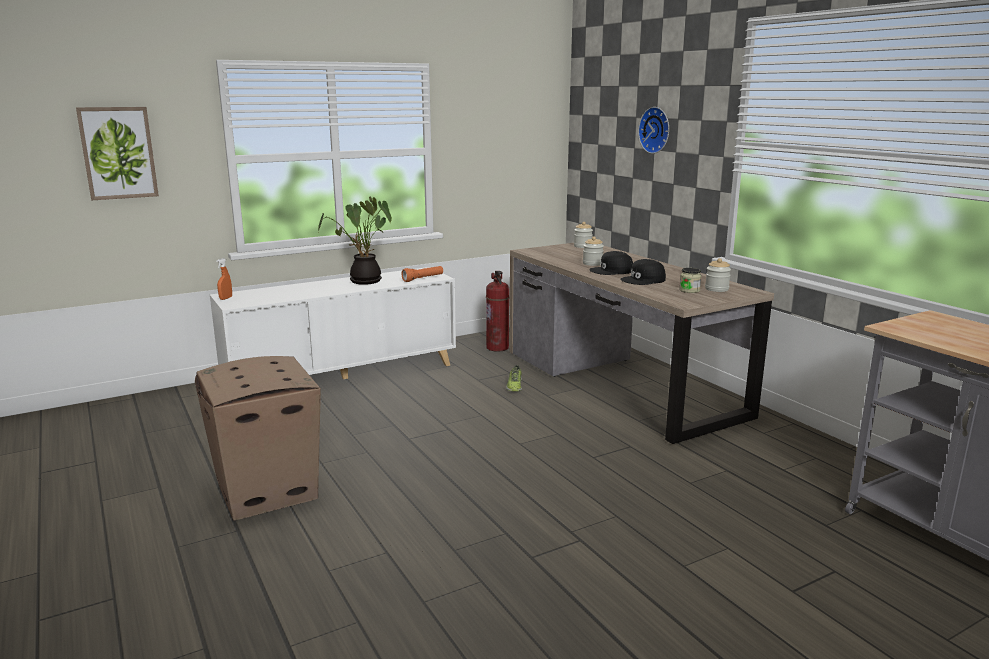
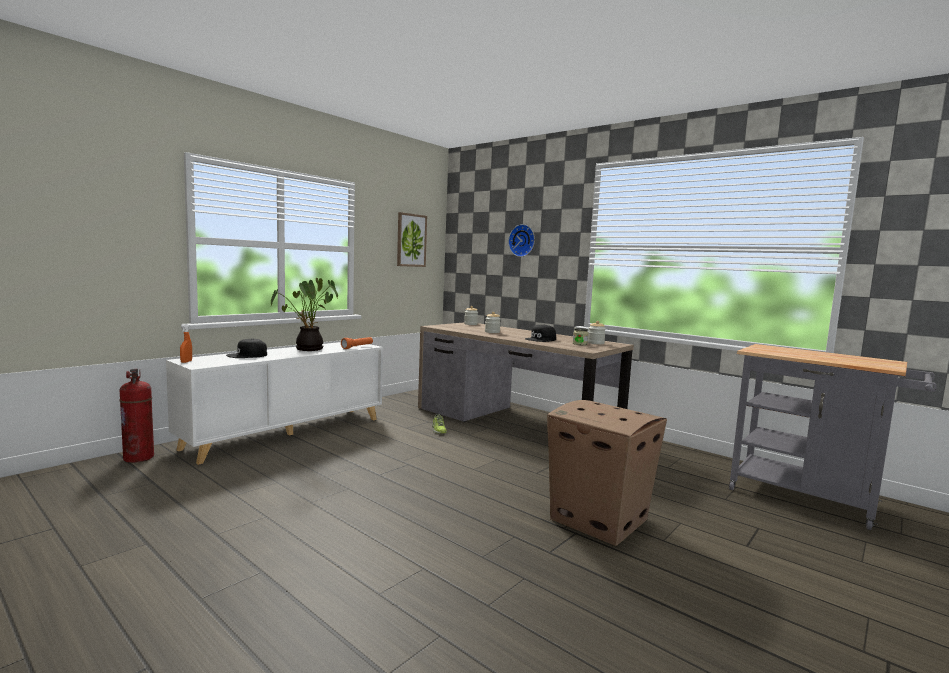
camera: 20 degrees left, 10 degrees down
(118, 153) = (80, 222): picture -> picture (411, 240)
(268, 491) = (272, 532): cardboard box -> cardboard box (600, 519)
(497, 347) = (405, 405): fire extinguisher -> fire extinguisher (139, 458)
(611, 271) = (511, 335): black cap -> black cap (248, 355)

